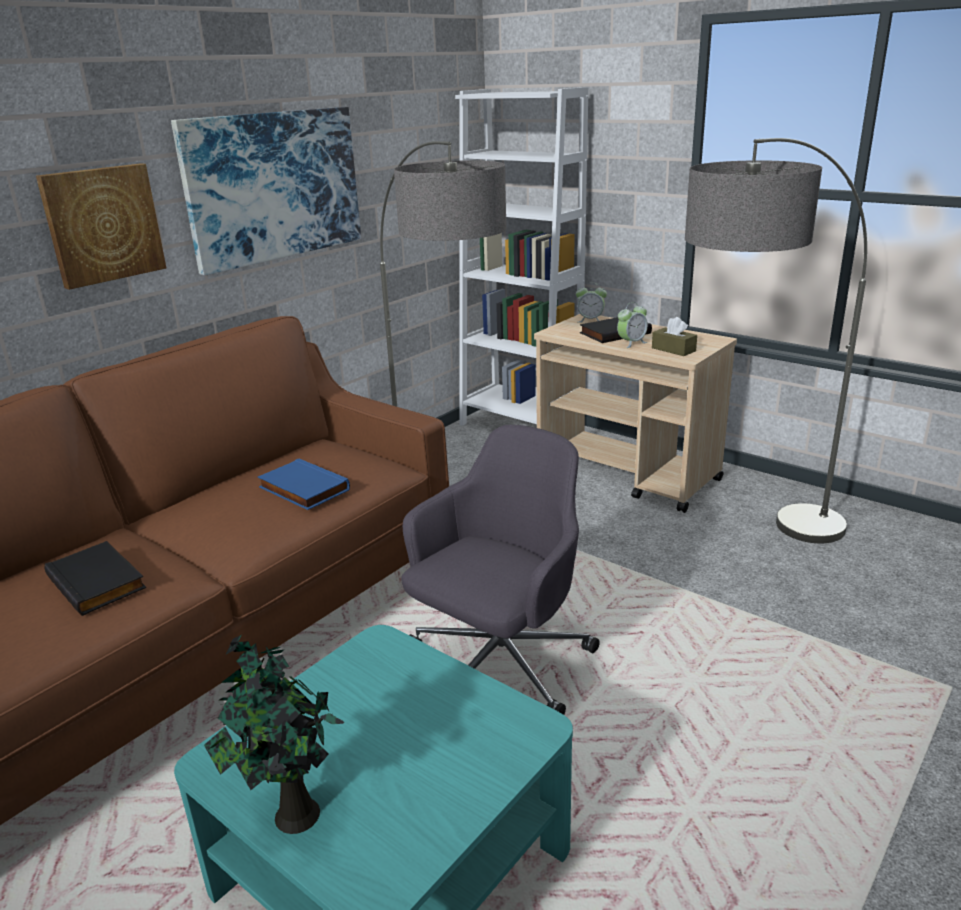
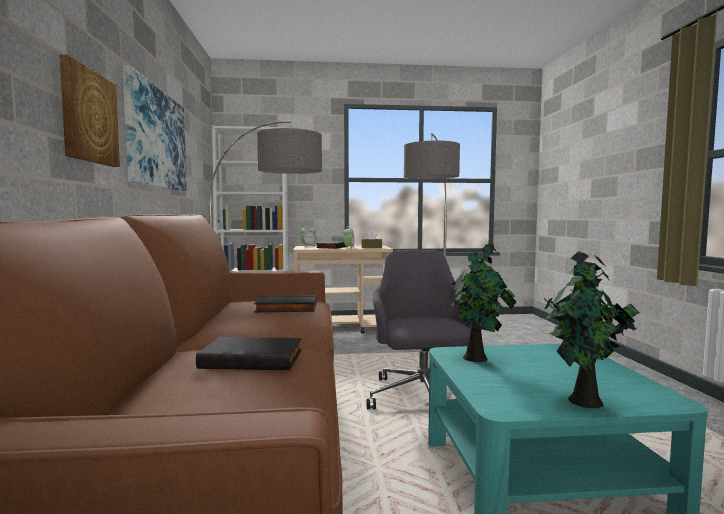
camera: 45 degrees left, 20 degrees down
(302, 489) = (286, 308): blue book -> black book
(376, 674) = (477, 358): none -> potted plant

